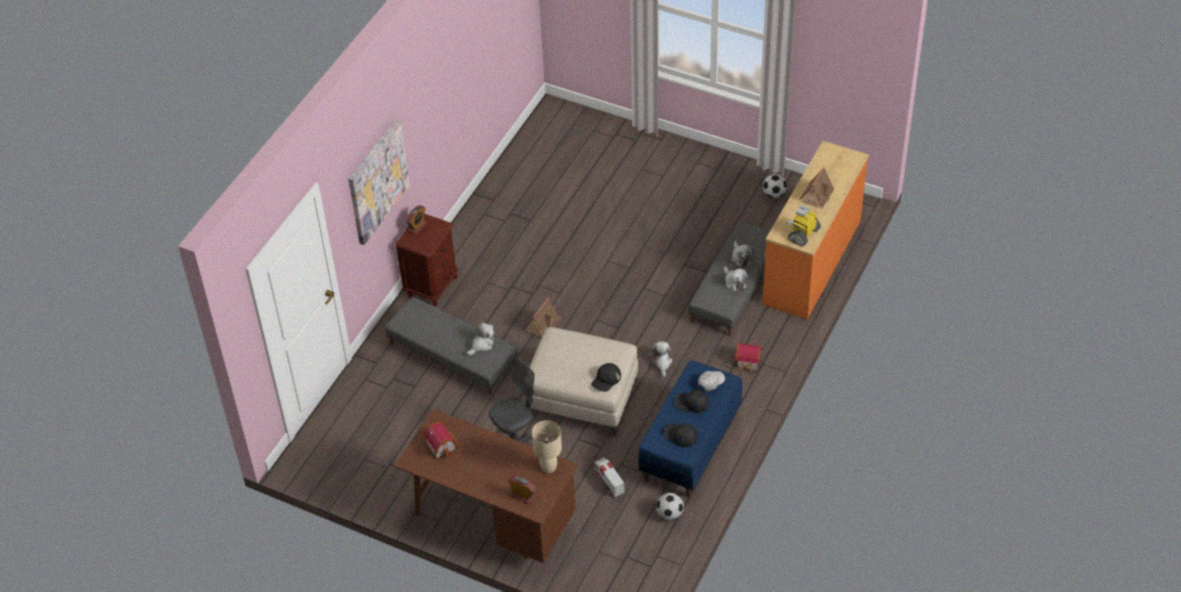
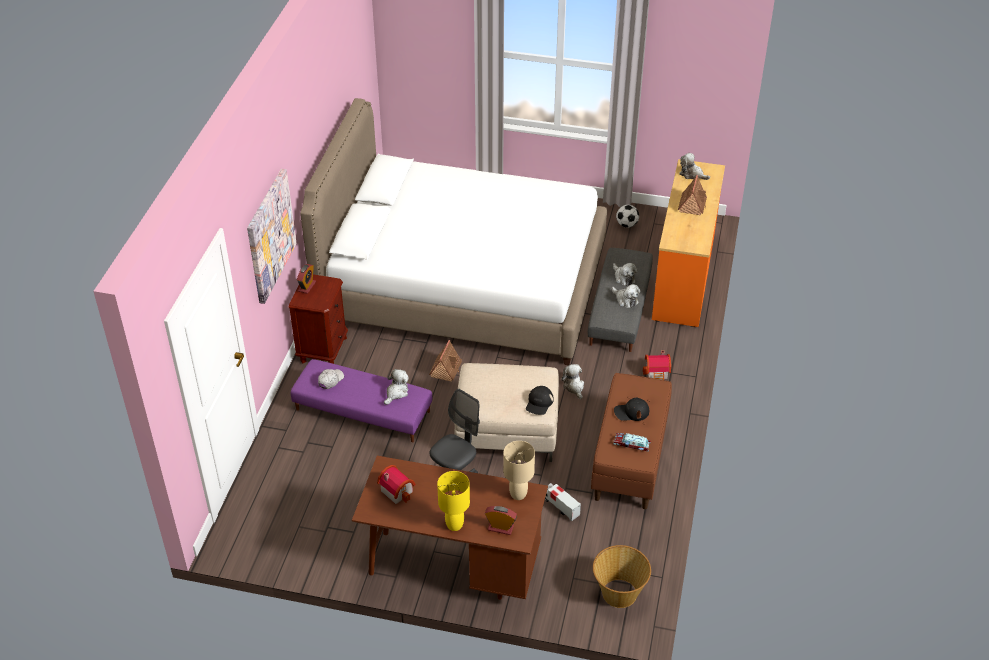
camera: 15 degrees left, 5 degrees down
(452, 355) = (362, 411): grey ottoman -> purple ottoman
(482, 486) = (454, 525): none -> yellow table lamp
(587, 237) = (463, 285): none -> white bed
(636, 572) = (619, 593): none -> basket
(669, 514) = (632, 528): football -> none
(680, 435) = (632, 444): black cap -> toy car
(691, 447) = (630, 460): blue bench -> brown bench
(710, 382) = (643, 390): white cap -> white cap (330, 380)
(803, 234) = (693, 239): toy robot -> none
(830, 160) = (692, 174): none -> plush toy

